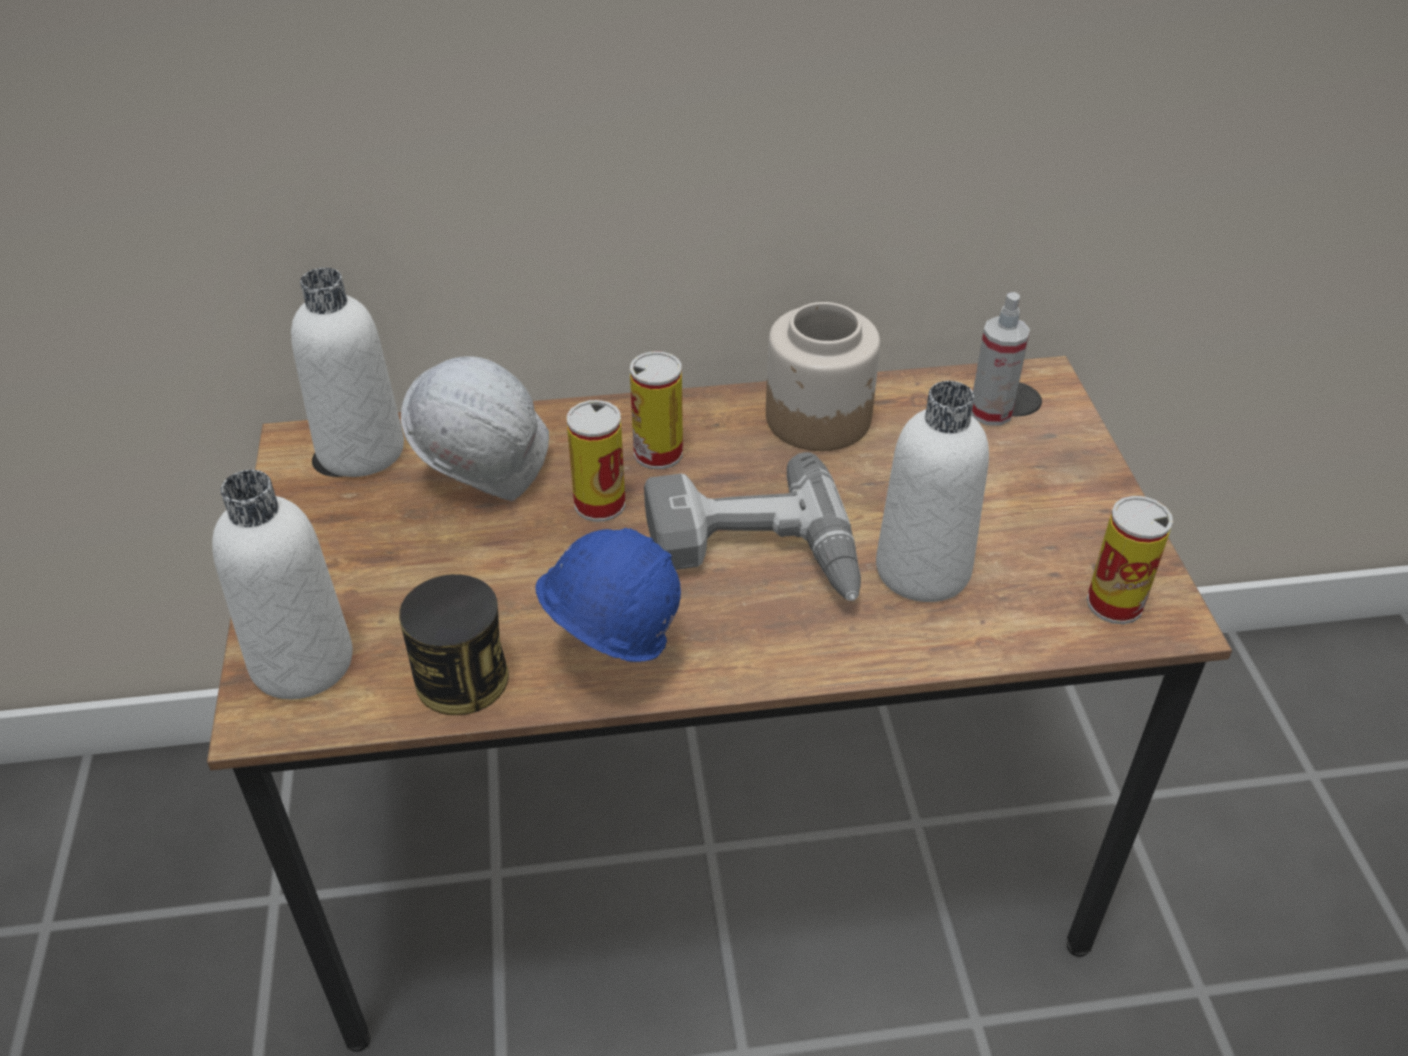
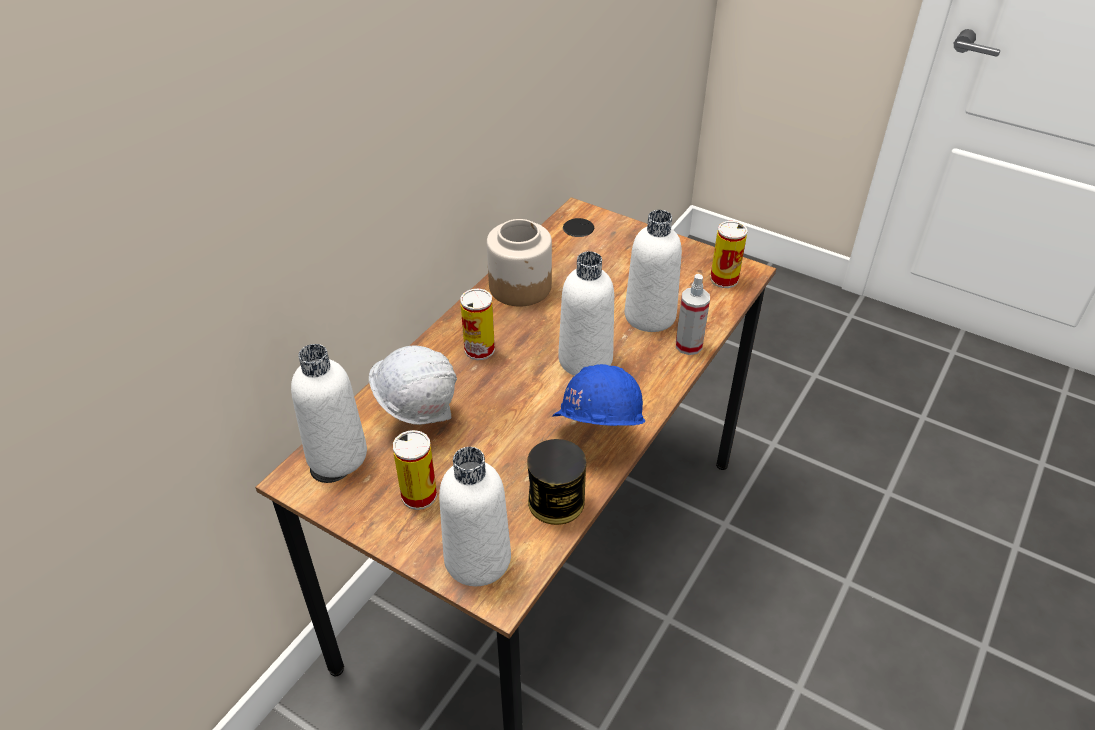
camera: 50 degrees left, 0 degrees up
(600, 504) = (491, 389): can -> can (419, 495)
(753, 556) = (585, 360): power drill -> white bottle
(991, 412) = (580, 238): spray bottle -> spray bottle (688, 345)

